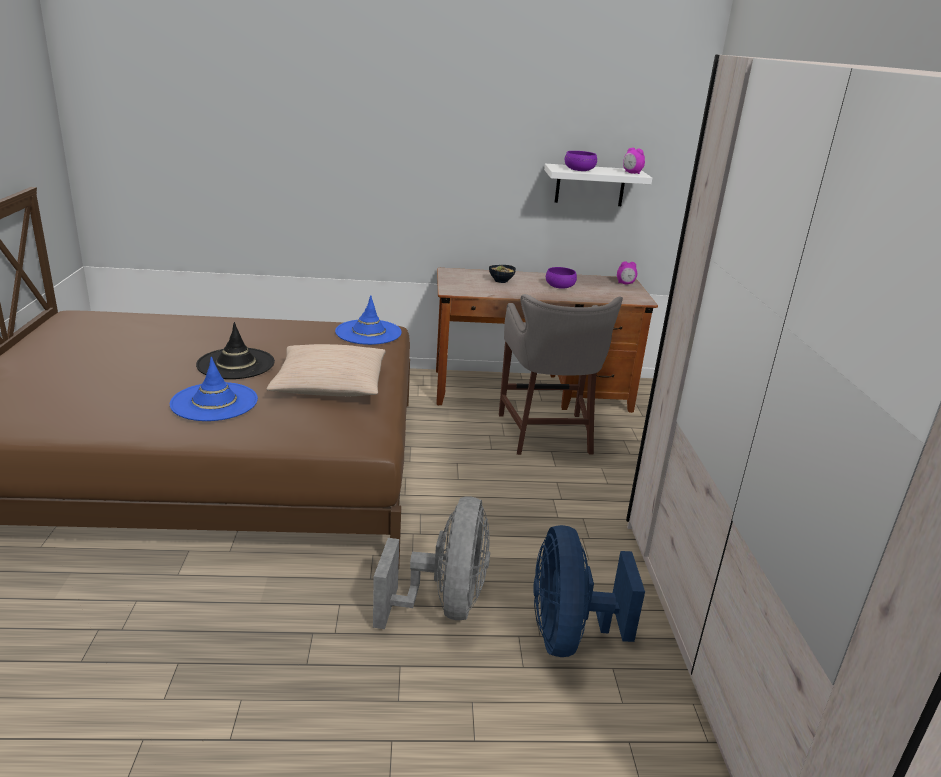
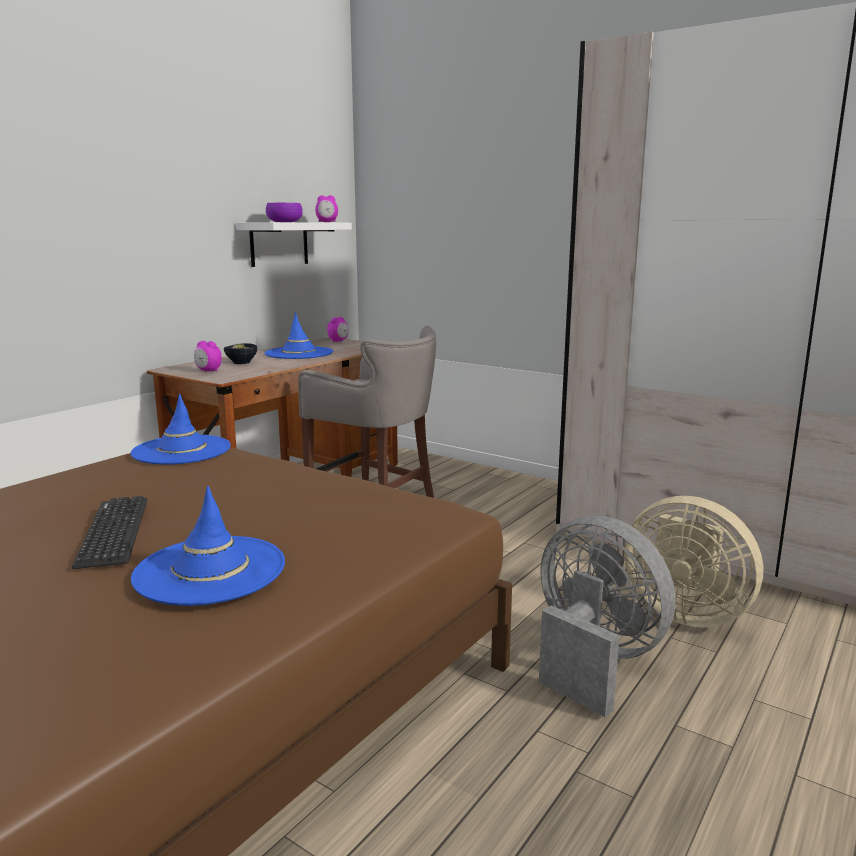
camera: 50 degrees left, 10 degrees down
(236, 364) = (114, 531): black hat -> keyboard
(330, 385) = (281, 498): beige pillow -> none
(463, 281) = (208, 371): none -> alarm clock
(559, 286) = (299, 353): purple bowl -> blue hat
(569, 635) = (685, 612): blue fan -> beige fan

